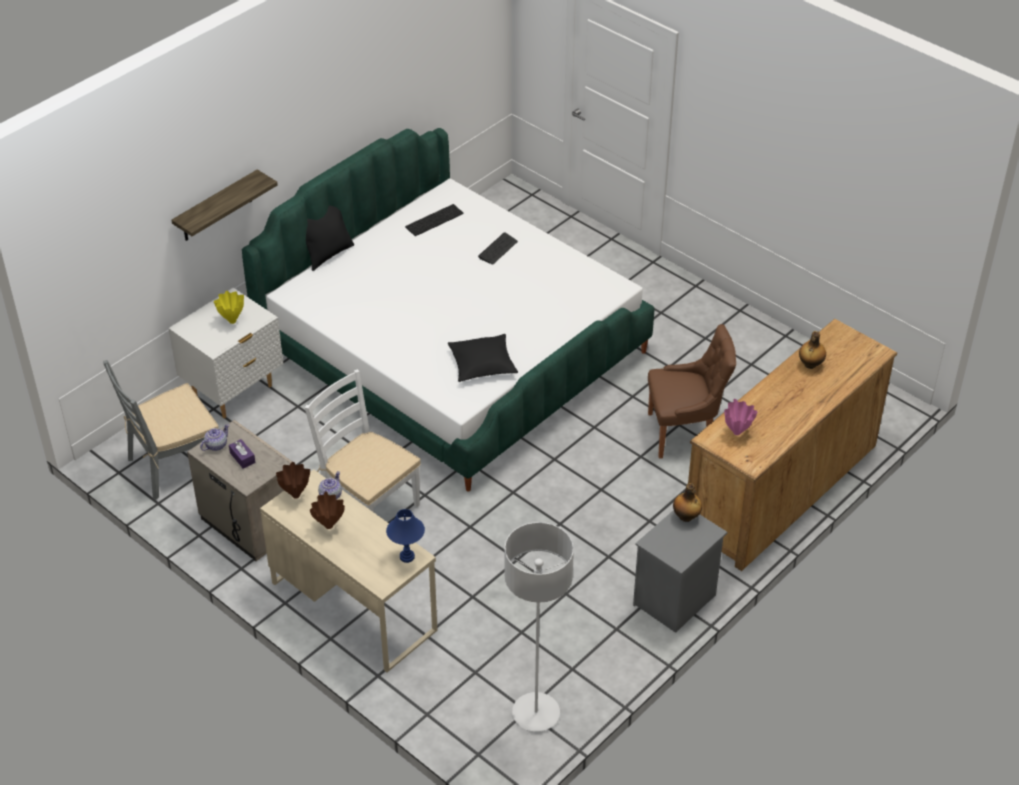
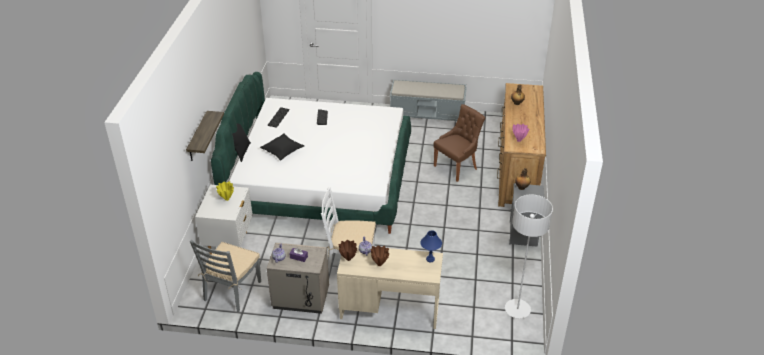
camera: 35 degrees left, 5 degrees down
(482, 364) = (367, 167): black pillow -> black pillow (282, 150)
(730, 319) = (427, 115): none -> grey bench

